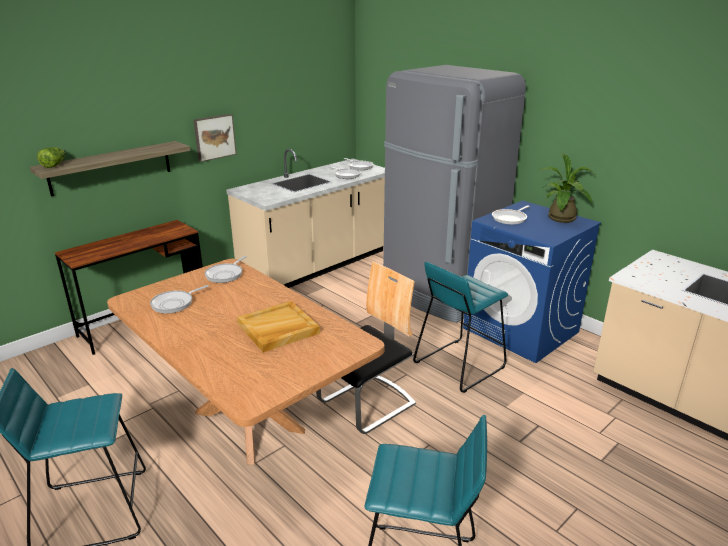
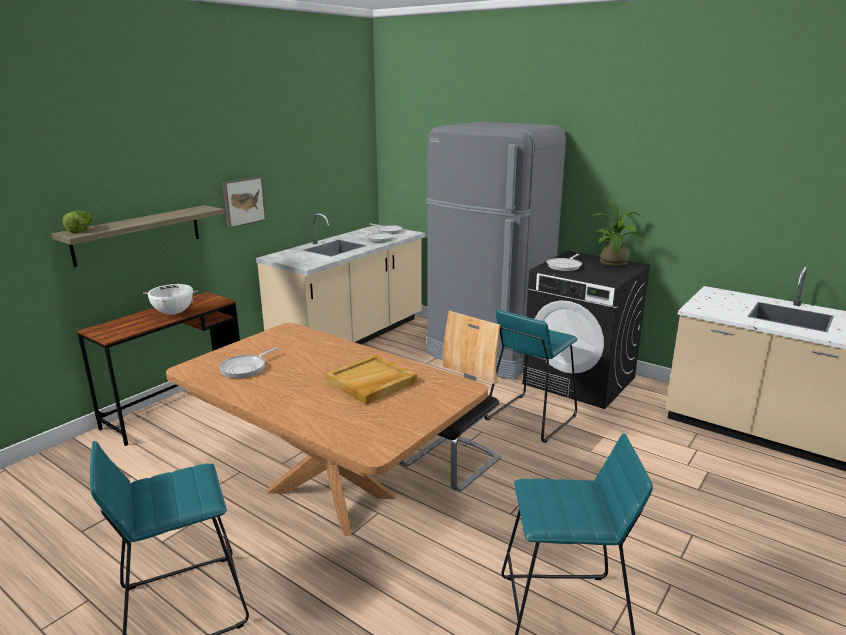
camera: 10 degrees left, 5 degrees down
(140, 240) = (173, 313): none -> white cooking pot
(226, 274) = (288, 337): frying pan -> none
(521, 330) = (580, 381): blue washing machine -> black washing machine

